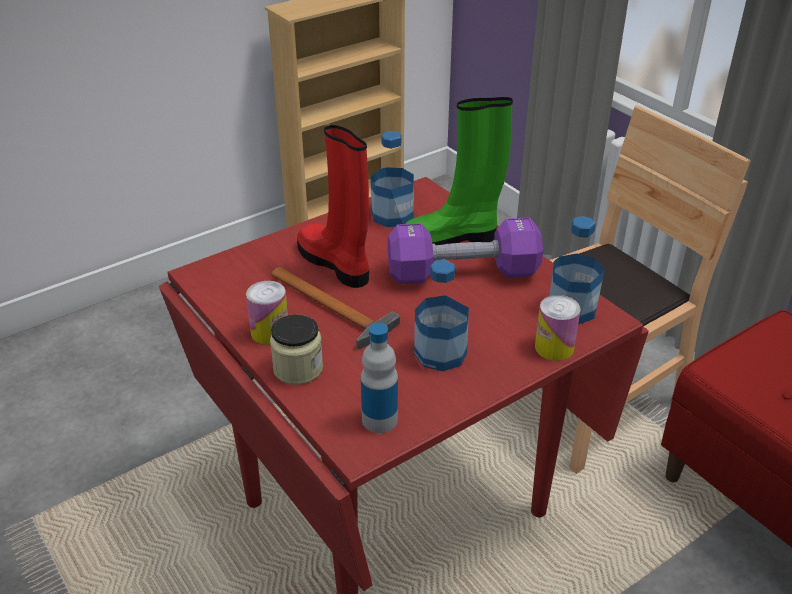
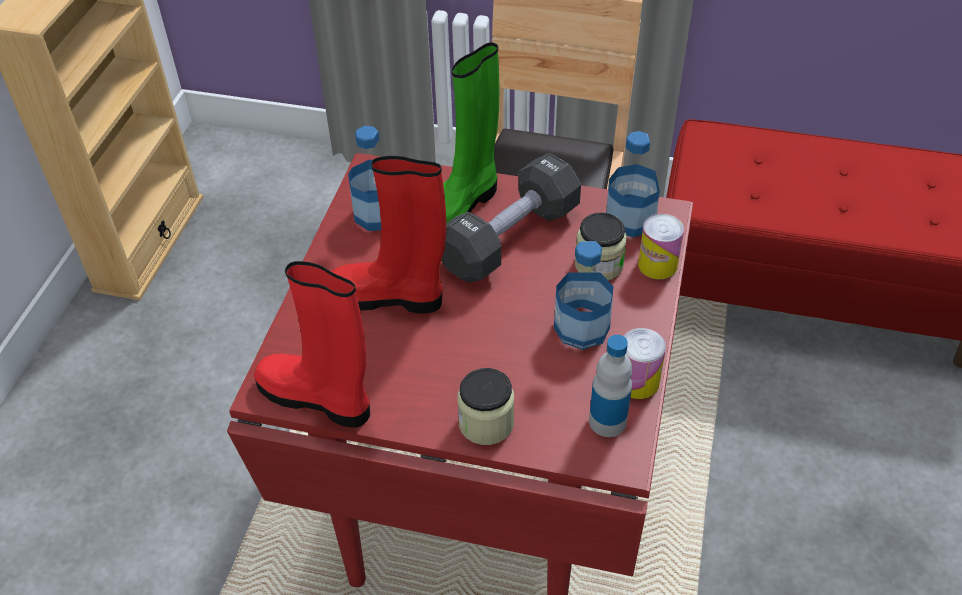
camera: 40 degrees left, 10 degrees up
(220, 293) = (318, 398): none -> red boot
(270, 332) = (417, 406): can -> can (637, 381)
(332, 309) = (443, 345): hammer -> none
(463, 273) = (510, 238): purple dumbbell -> black dumbbell
(507, 323) = (599, 265): none -> jar

